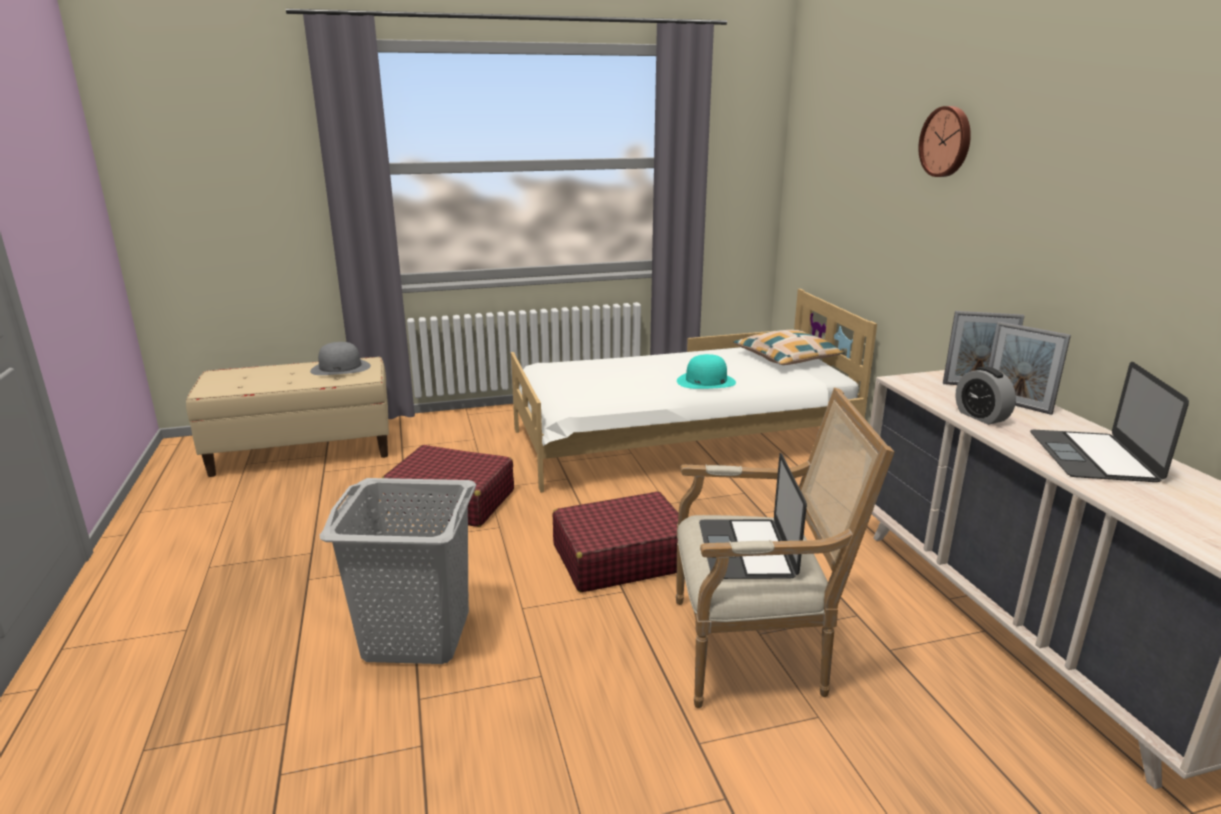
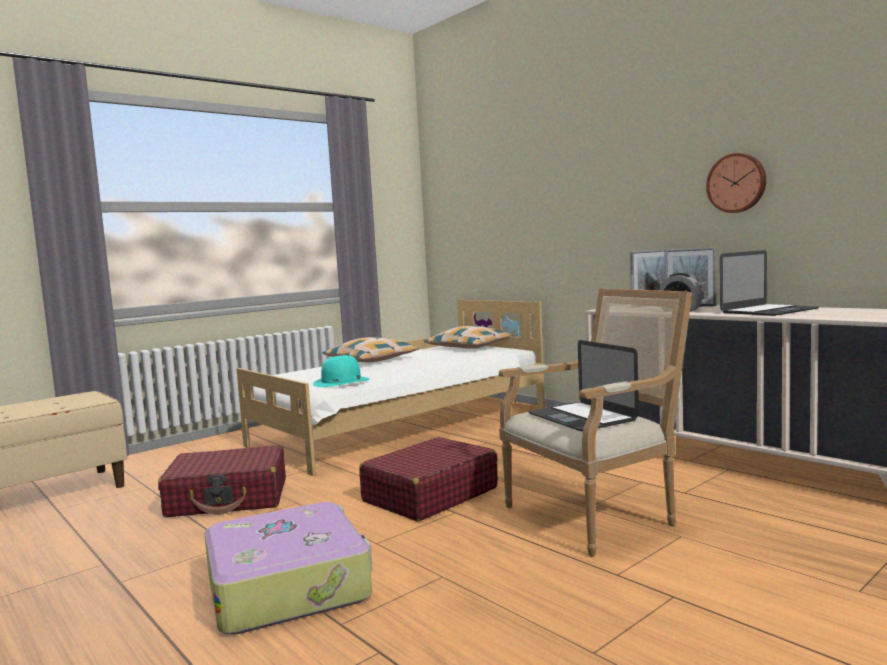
camera: 25 degrees left, 15 degrees down
(341, 368) = (59, 401): grey hat -> none
(416, 635) = (289, 585): grey laundry basket -> suitcase
(659, 360) = (371, 360): none -> pillow
(706, 381) = (425, 363): turquoise hat -> turquoise hat (341, 382)
(947, 141) = (573, 156): wall clock -> wall clock (737, 183)
(1093, 456) = (768, 311): laptop -> laptop turned 105 degrees counterclockwise

